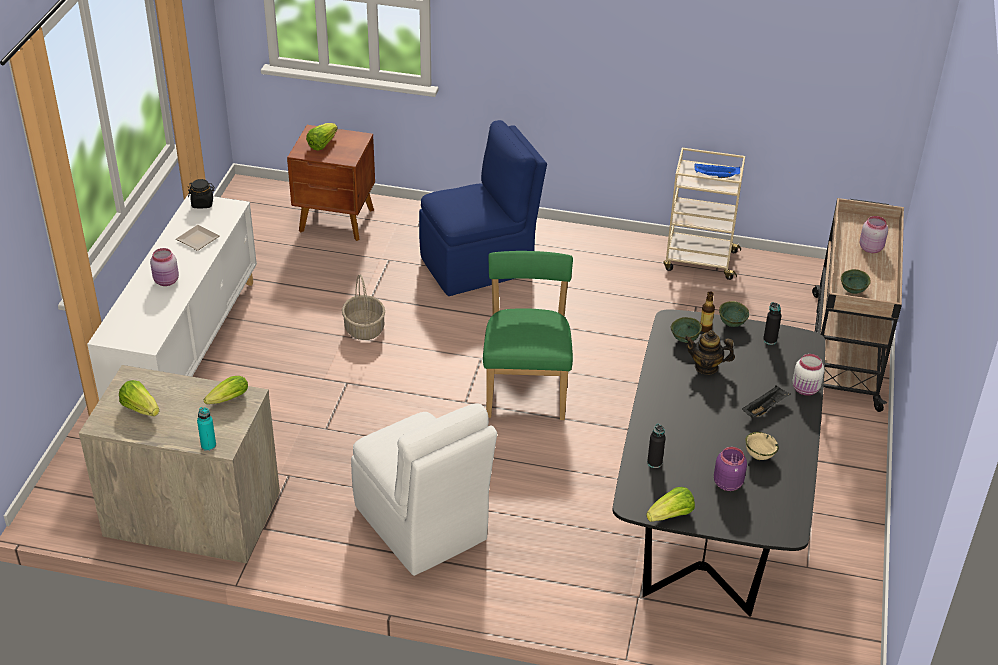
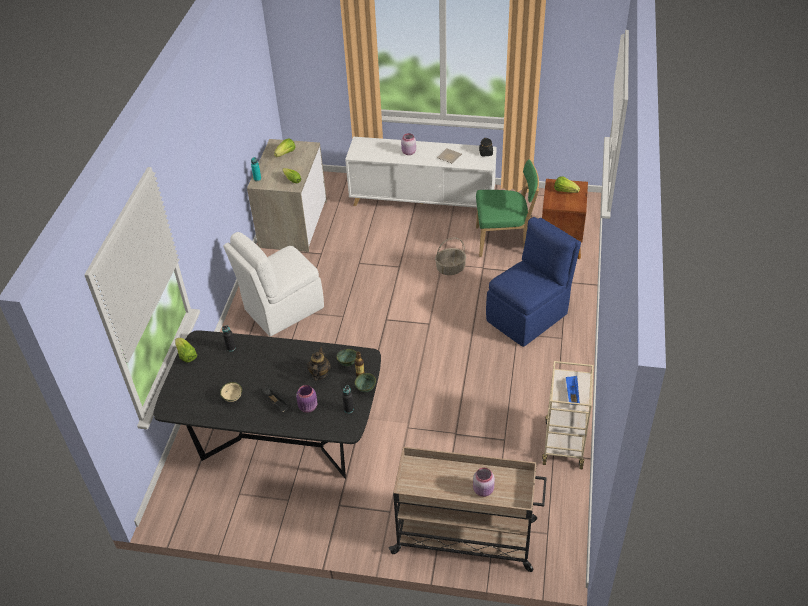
camera: 90 degrees right, 5 degrees up
(479, 265) = (528, 316): blue chair -> blue chair turned 105 degrees counterclockwise
(526, 388) = (401, 347): green chair -> green chair (504, 241)
(728, 482) = (210, 382): purple jar -> purple jar (308, 407)
(806, 389) = (296, 427): white jar -> none
(853, 291) = (423, 472): green bowl -> none

